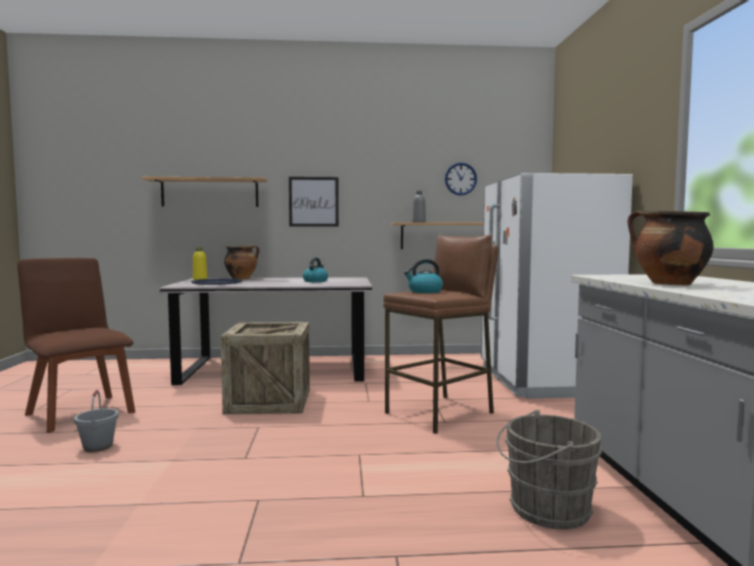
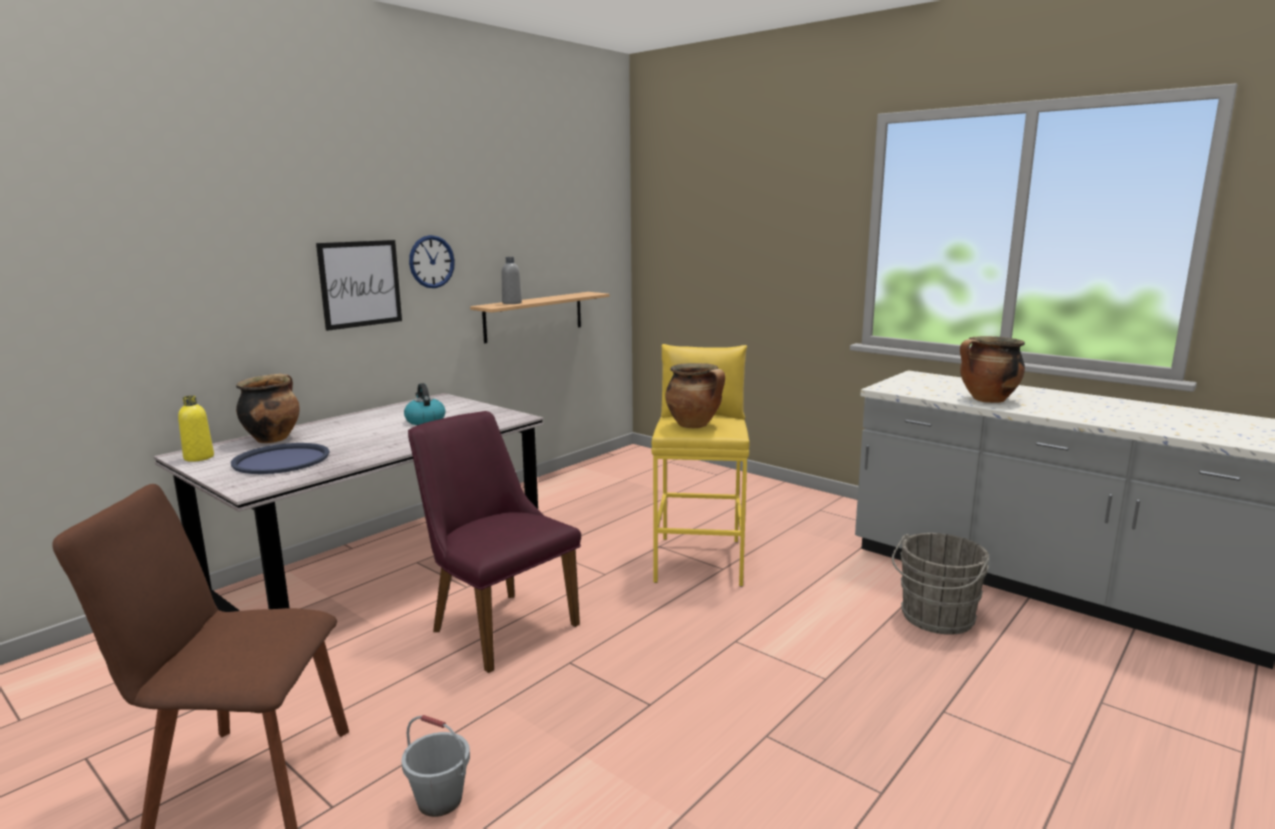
camera: 45 degrees left, 10 degrees up
(210, 193) = (169, 283): shelf -> none
(269, 401) = (495, 623): crate -> purple chair
(424, 291) = (695, 425): kettle -> cooking pot
(440, 413) = (700, 560): brown stool -> yellow stool
(460, 179) = (545, 234): wall clock -> wall clock (431, 261)
(544, 381) = (702, 484): white fridge -> none

